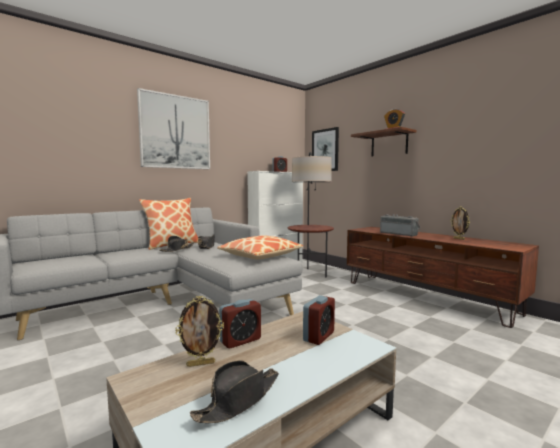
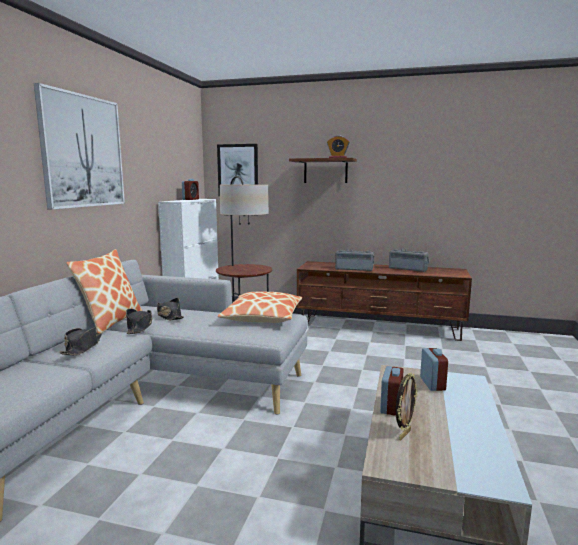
camera: 35 degrees left, 5 degrees up
(239, 399) = (475, 445): black hat -> black hat (82, 347)
(459, 239) = (408, 269): picture frame -> radio

